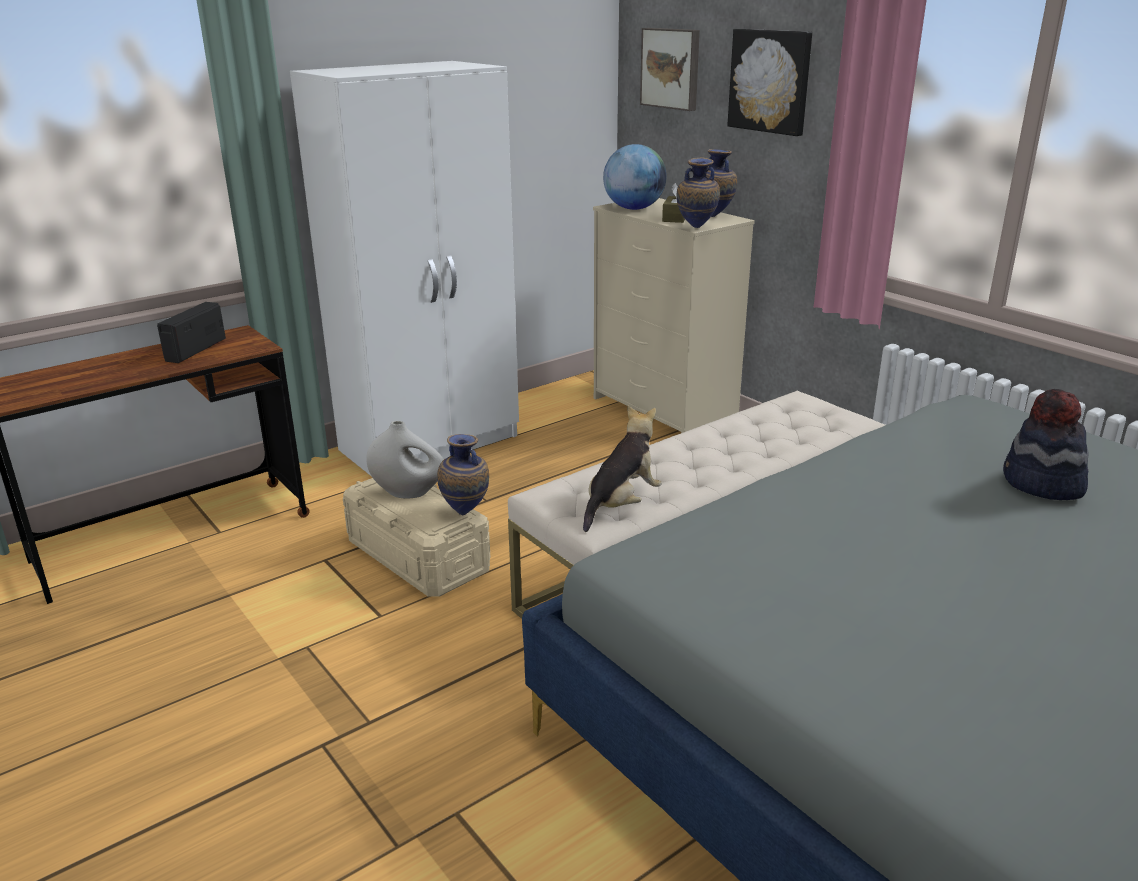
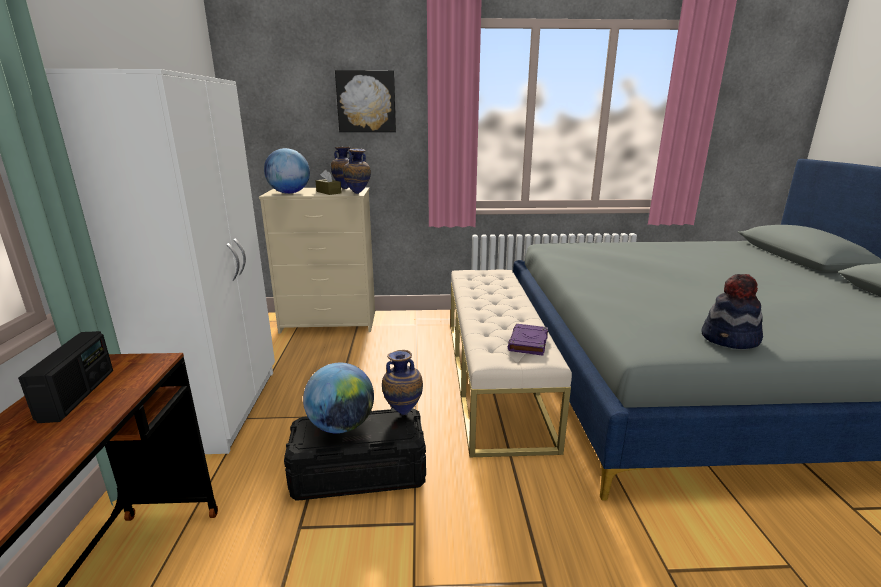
camera: 55 degrees left, 5 degrees down
(195, 350) = (78, 395): radio -> radio turned 150 degrees counterclockwise
(408, 493) = (341, 426): white vase -> globe
(418, 556) = (359, 473): beige storage box -> black storage box
(621, 504) = (528, 343): plush toy -> purple book
(671, 68) = (277, 99): picture -> none
(1042, 484) = (638, 258): hat -> hat (730, 339)

